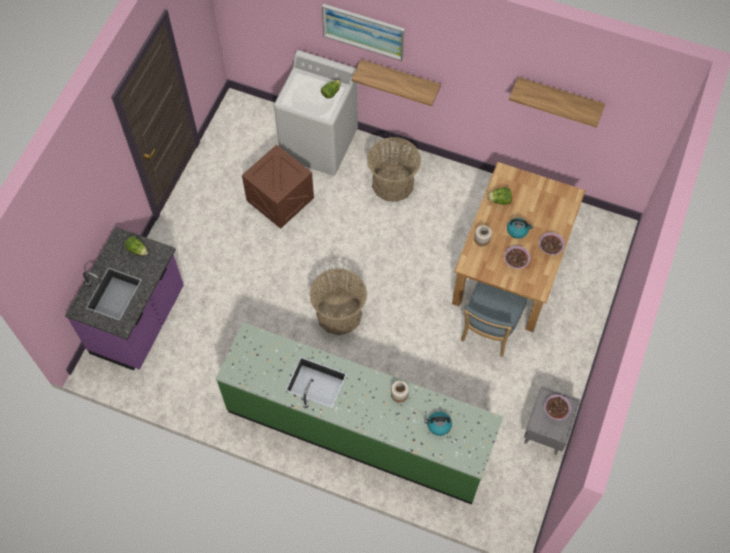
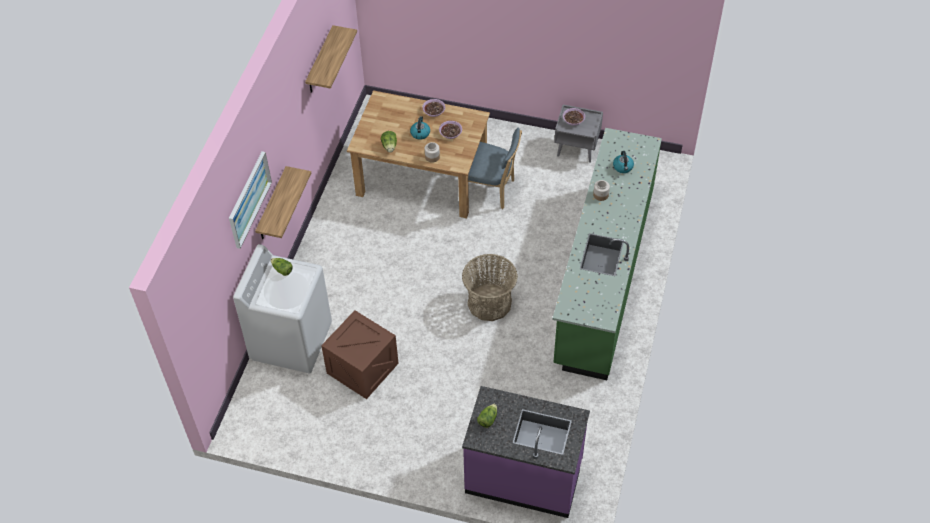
camera: 95 degrees left, 10 degrees down
(393, 183) = (337, 273): basket -> none

